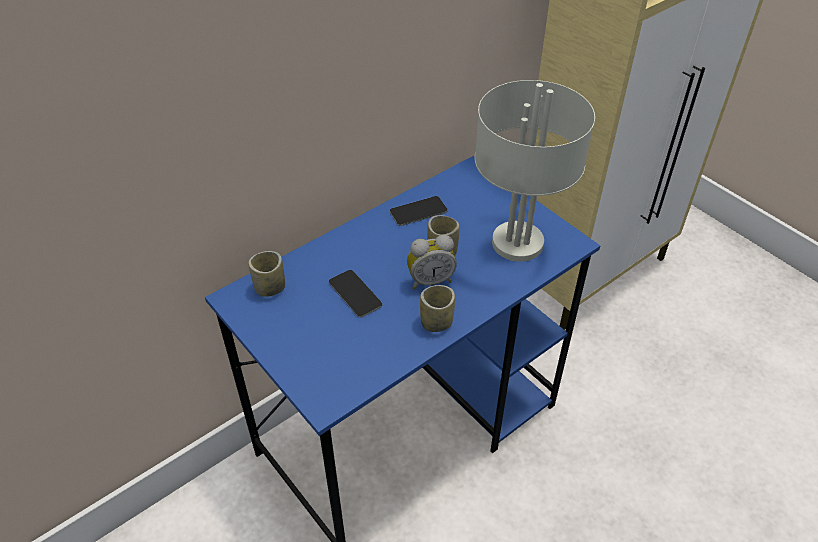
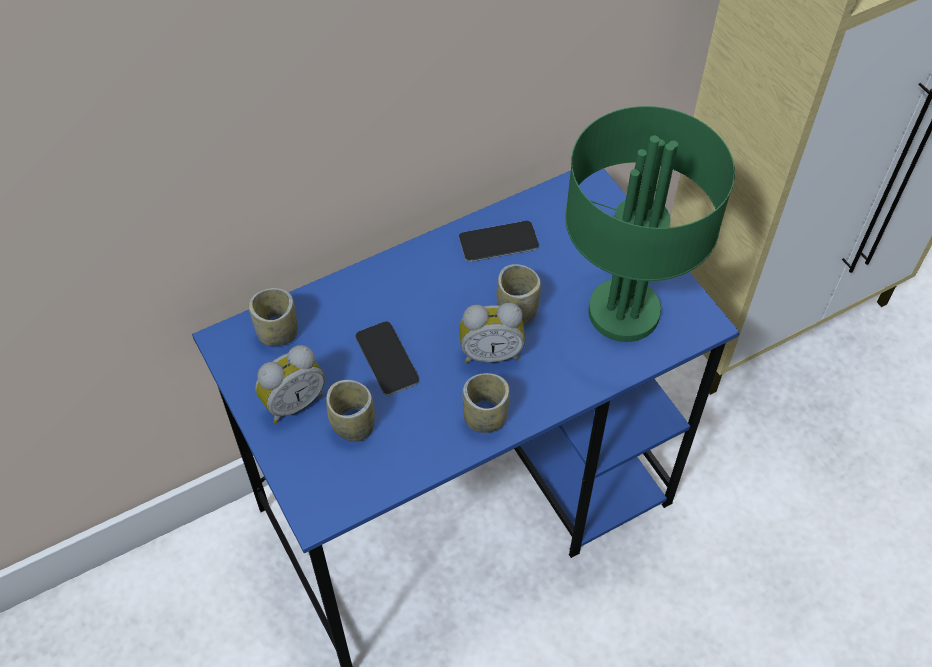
camera: 10 degrees right, 10 degrees up
(290, 331) = (293, 401): none -> alarm clock
(339, 341) = (353, 425): none -> cup
(516, 242) = (622, 310): grey table lamp -> green table lamp

